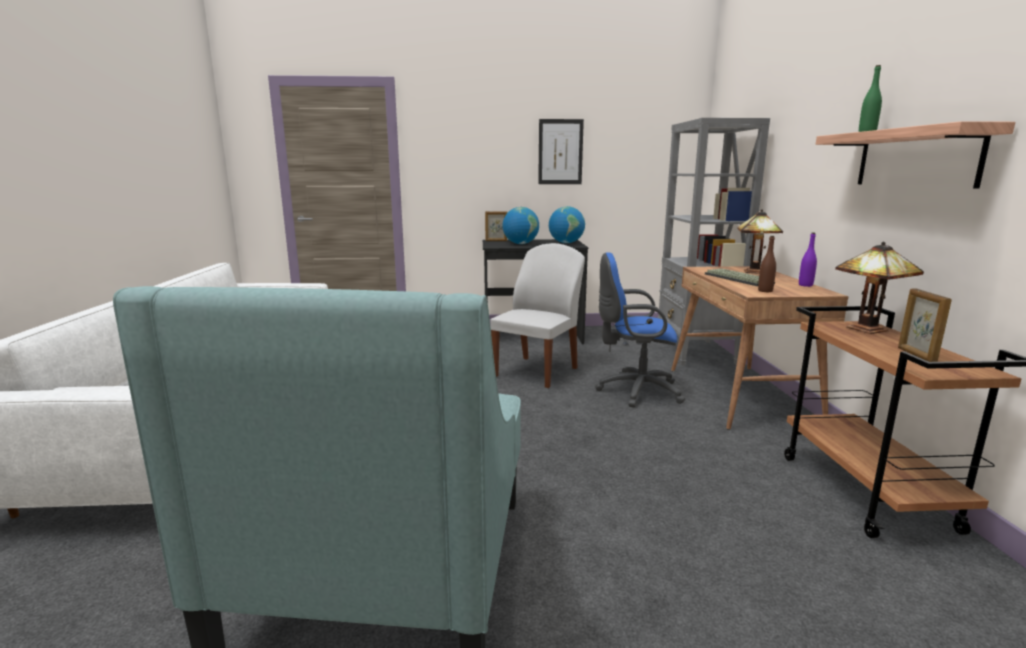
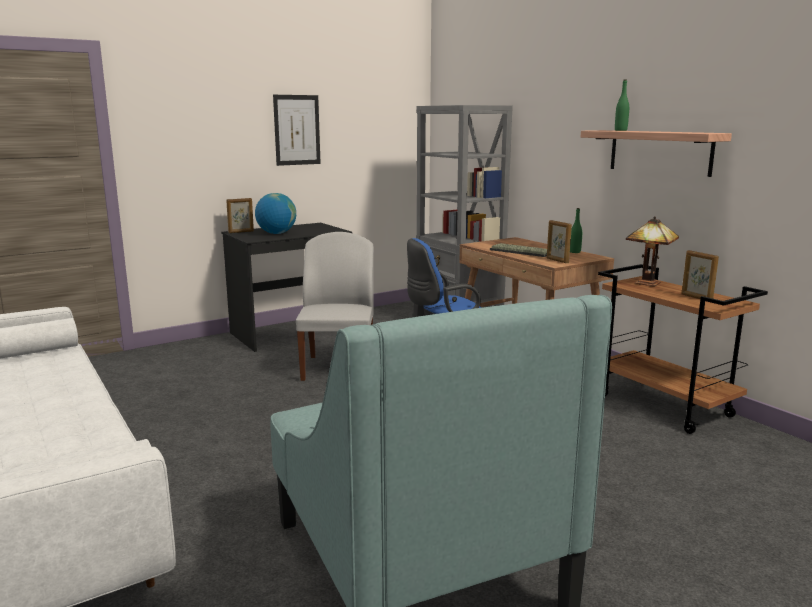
camera: 30 degrees left, 0 degrees up
(566, 243) = (320, 228): globe -> none
(755, 272) = (523, 244): table lamp -> none
(765, 291) = (557, 260): brown bottle -> picture frame
(805, 285) = (575, 252): purple bottle -> green bottle

